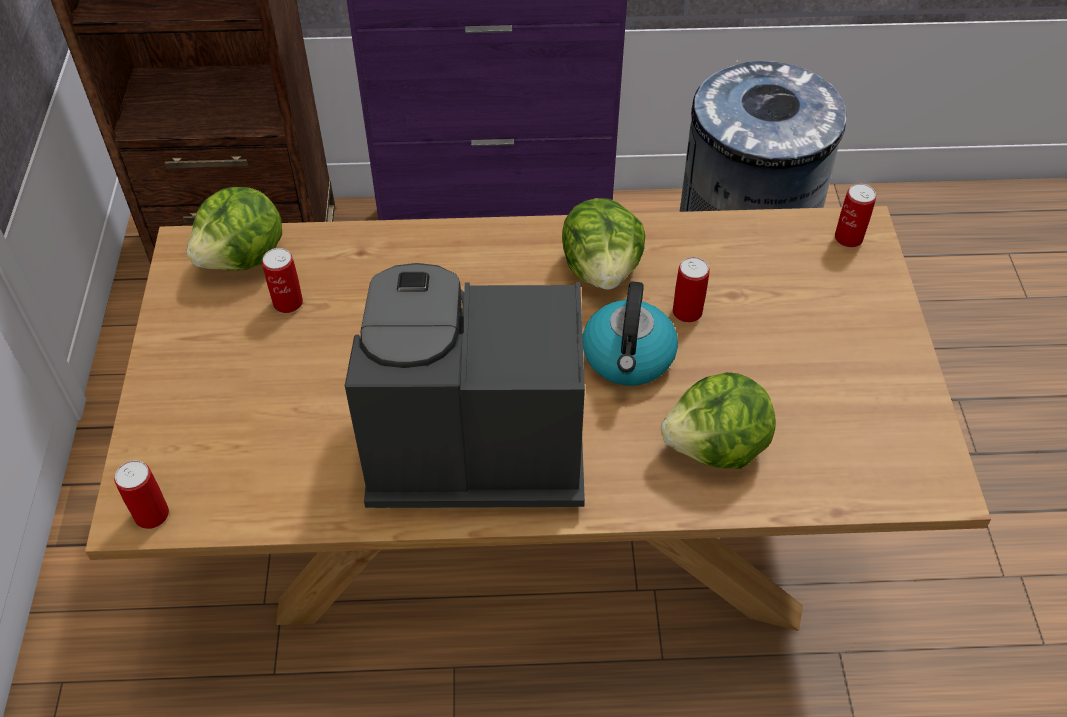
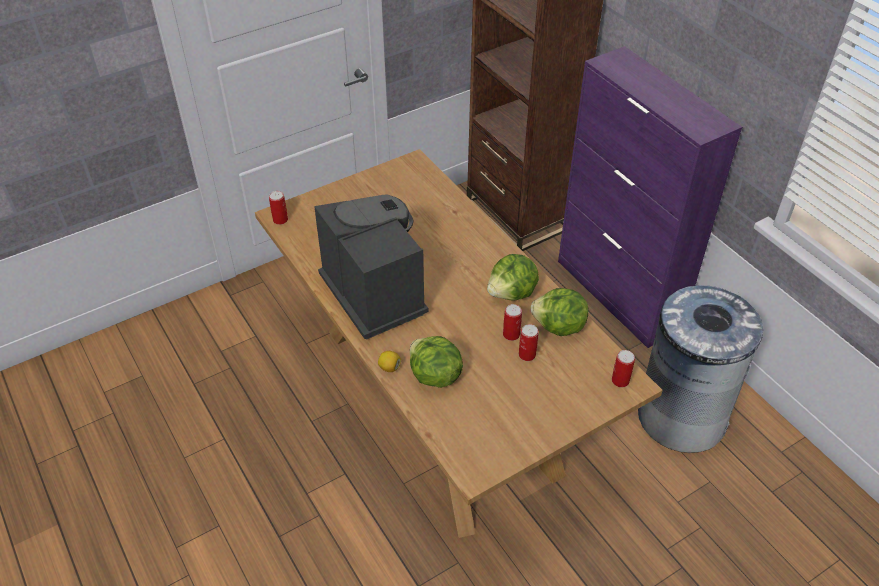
camera: 60 degrees right, 5 degrees down
(244, 258) = (422, 180): lettuce -> lettuce (559, 327)
(288, 302) = (408, 204): can -> can (527, 355)
(628, 358) = (464, 324): kettle -> none
(661, 502) = (389, 367): none -> lemon

